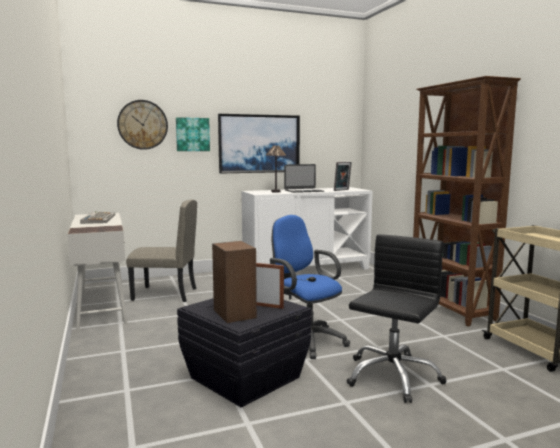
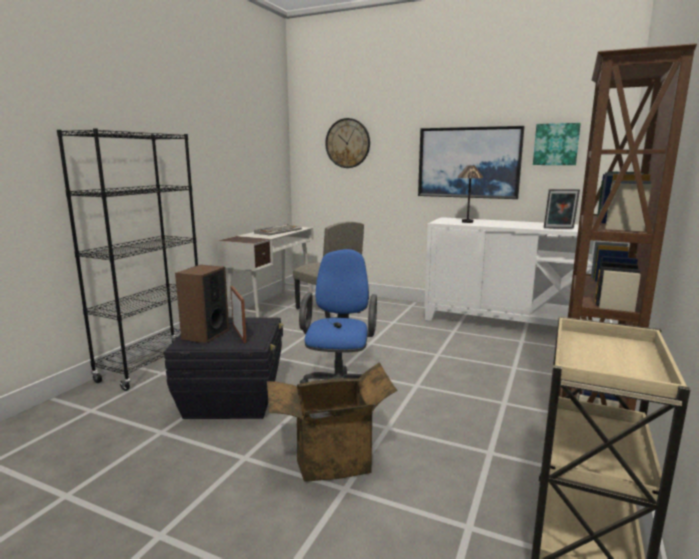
camera: 45 degrees right, 5 degrees up
(98, 389) = (153, 365): none -> black bookcase
(192, 134) = (394, 152): picture -> picture (556, 144)
(304, 191) = (505, 224): laptop -> none
(392, 376) = (331, 460): black office chair -> cardboard box

